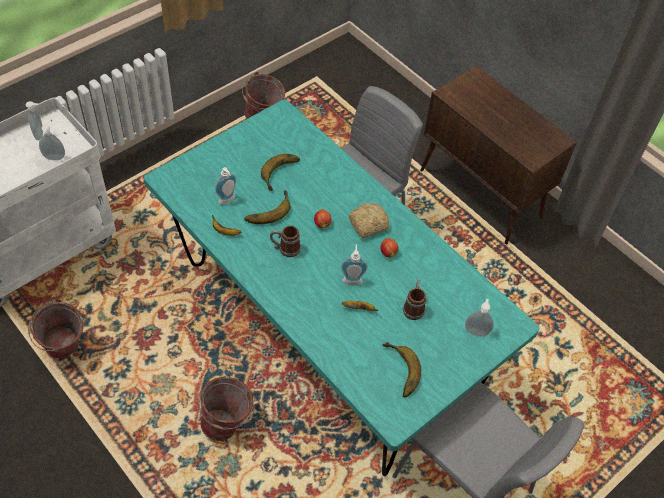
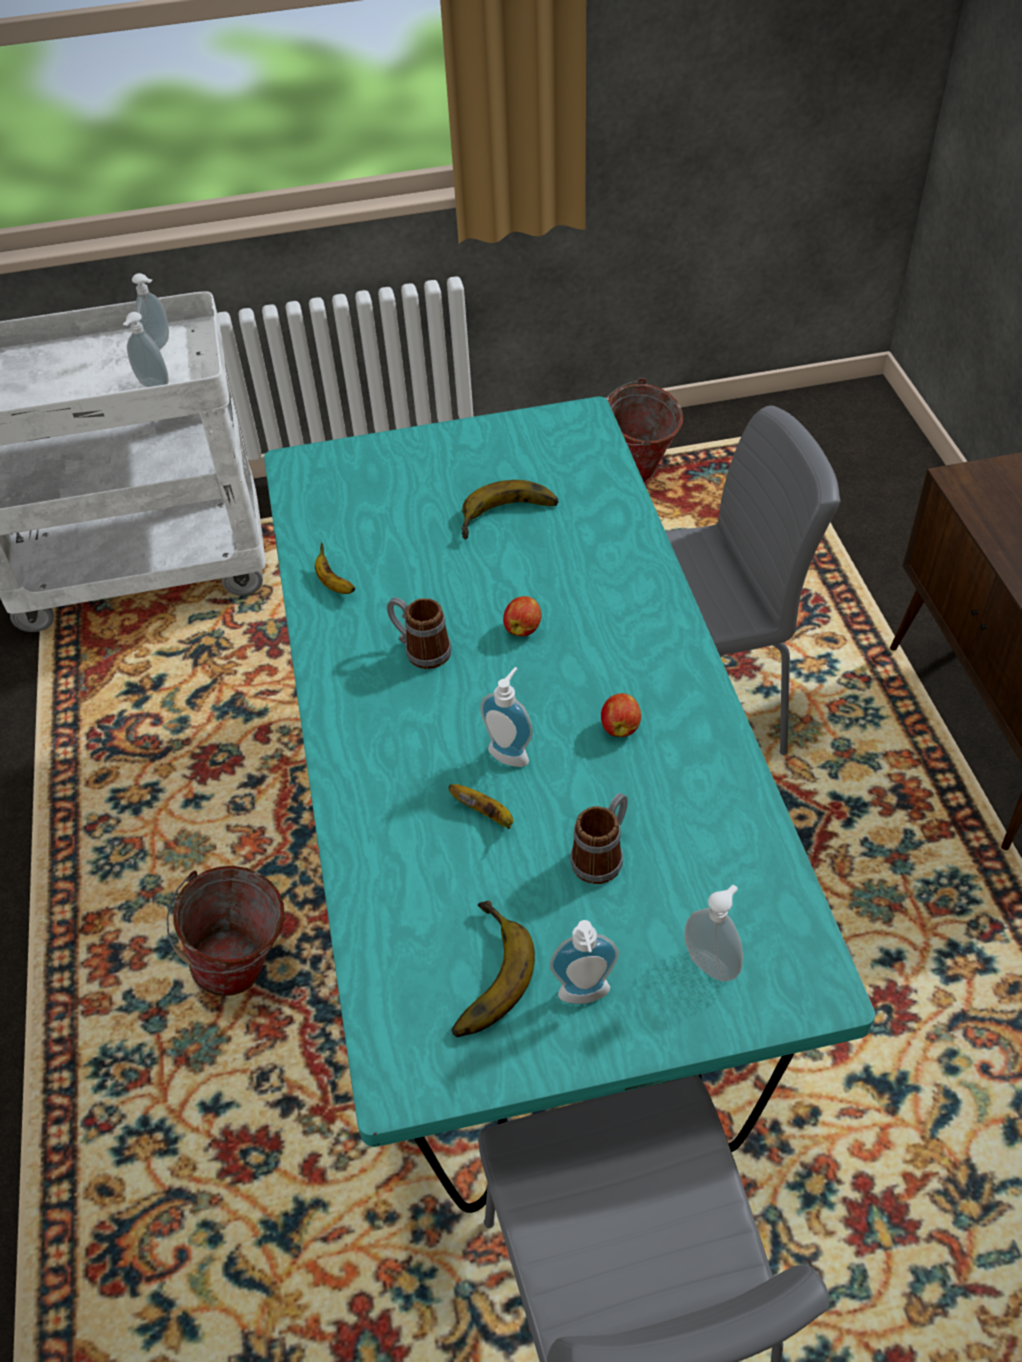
camera: 35 degrees right, 5 degrees down
(65, 351) = (79, 735): bucket -> none
(228, 201) = (377, 534): soap dispenser -> soap dispenser (585, 997)
(267, 210) = (436, 571): banana -> none
(367, 224) = (612, 660): bread -> none

